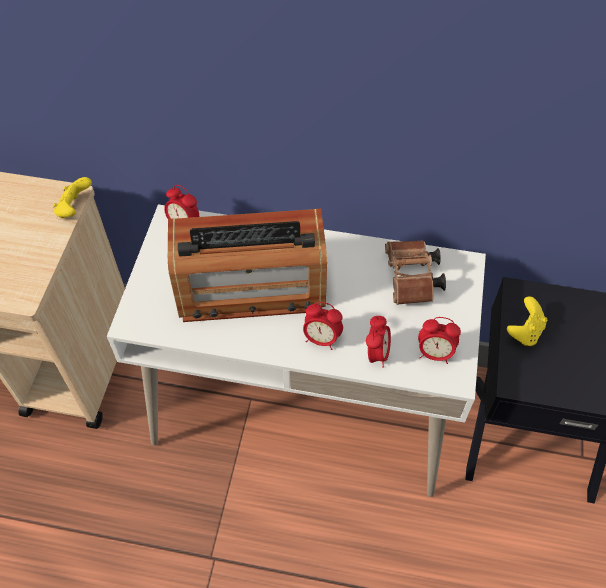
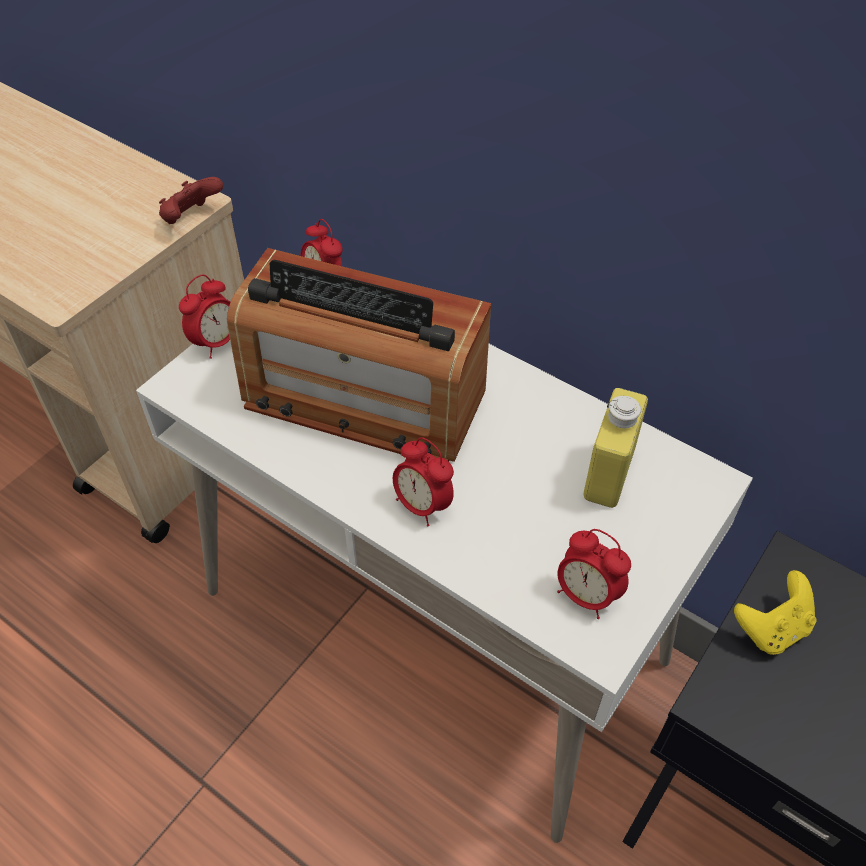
camera: 25 degrees right, 5 degrees down
(74, 209) = (191, 218): yellow game controller -> red game controller
(376, 354) = (493, 559): alarm clock -> alarm clock (216, 342)
(411, 280) = (608, 474): brown binoculars -> yellow bottle

